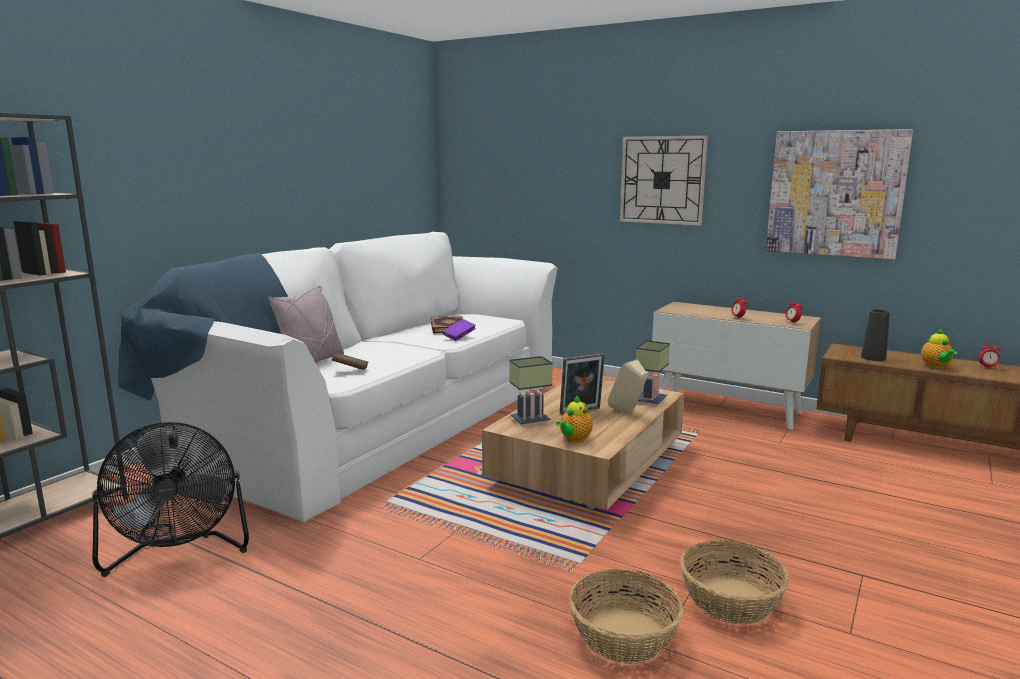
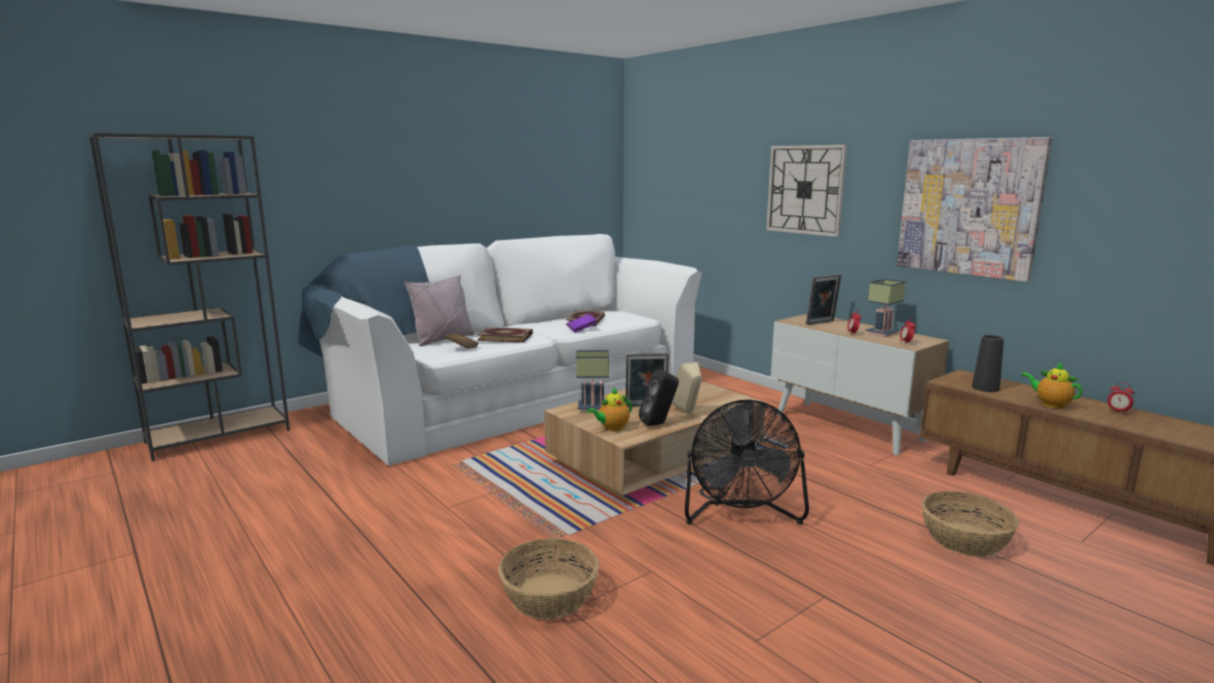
camera: 20 degrees right, 0 degrees up
(173, 550) = (288, 470): black fan -> black fan (736, 512)
(386, 352) = (505, 337): none -> book
(614, 428) = (659, 424): none -> black speaker
(649, 400) = (722, 404): table lamp -> table lamp (881, 333)
(697, 310) = (821, 323): none -> picture frame
(731, 601) = (670, 590): basket -> basket (965, 539)
(936, 366) = (1050, 404): teapot -> teapot turned 120 degrees clockwise

